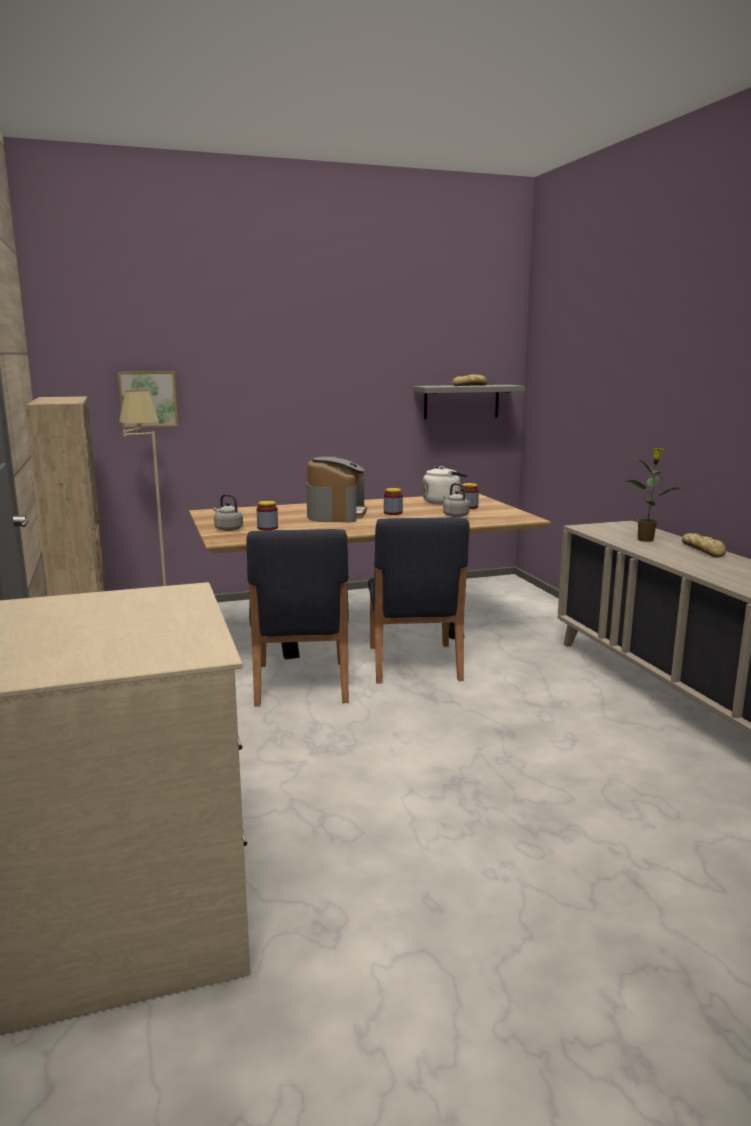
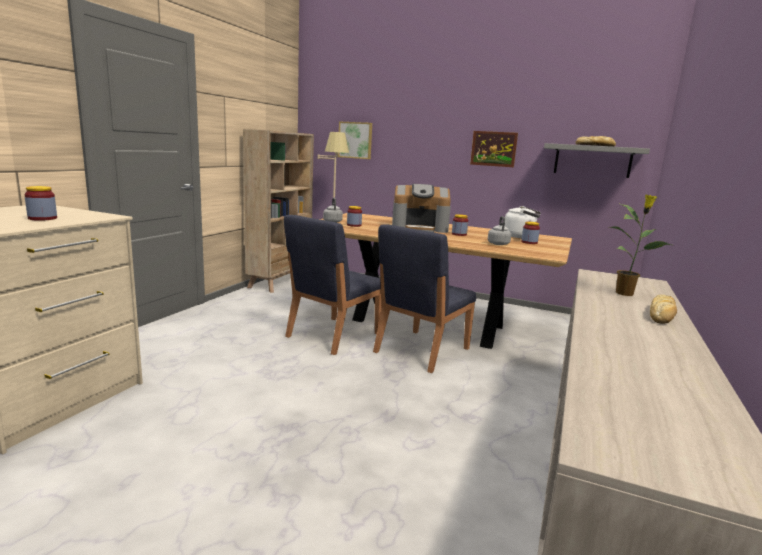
camera: 40 degrees right, 0 degrees up
(147, 617) = (42, 218): none -> jar
(336, 514) = (420, 228): coffee machine -> coffee machine turned 45 degrees clockwise
(352, 396) = (493, 149): none -> picture

